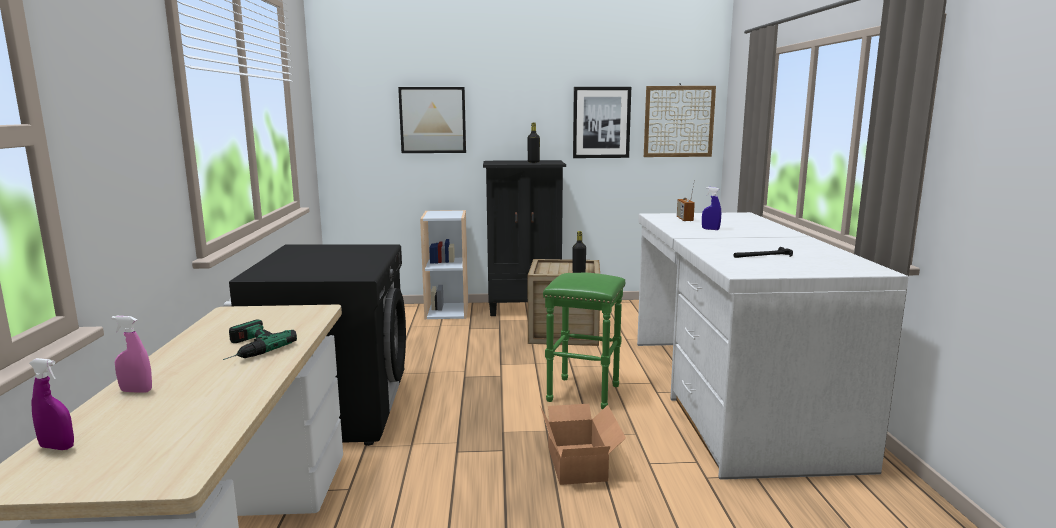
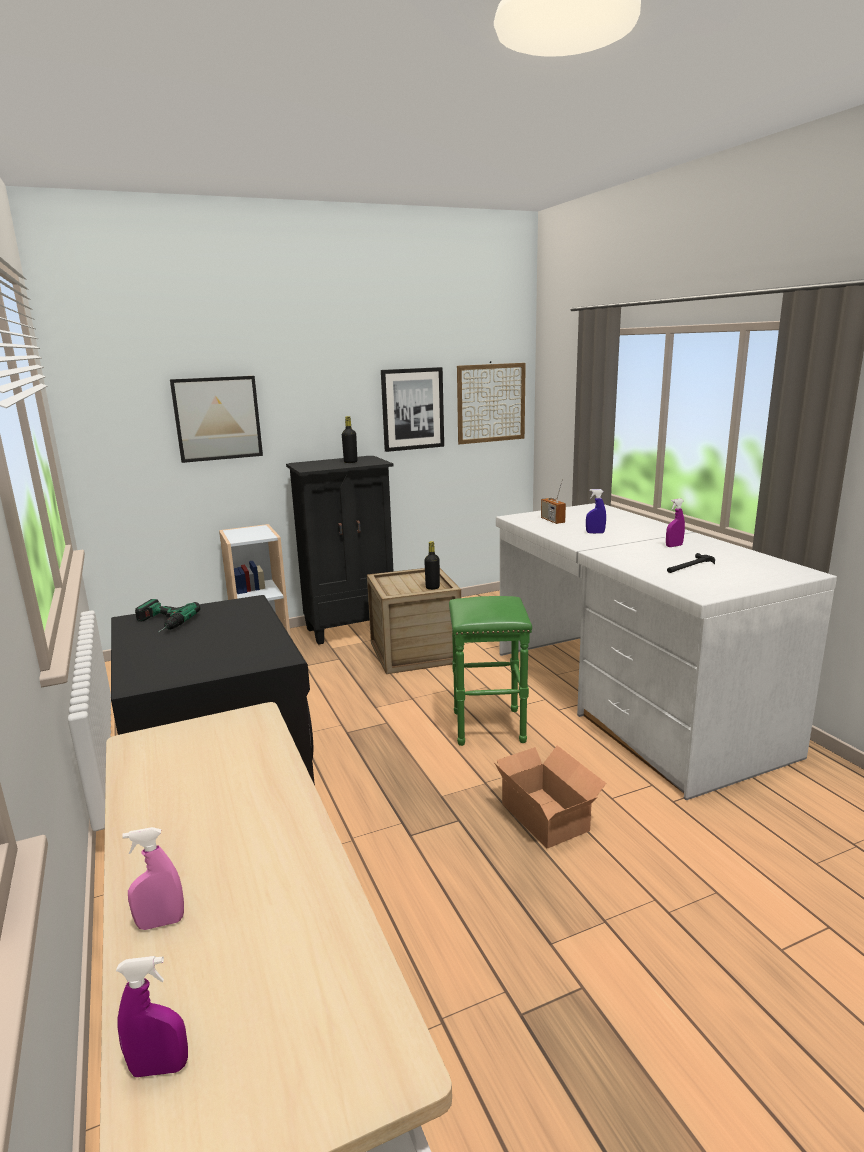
camera: 20 degrees left, 5 degrees up
(245, 349) = (234, 806): power drill -> power drill (159, 624)
(772, 243) = (674, 546): none -> purple spray bottle

